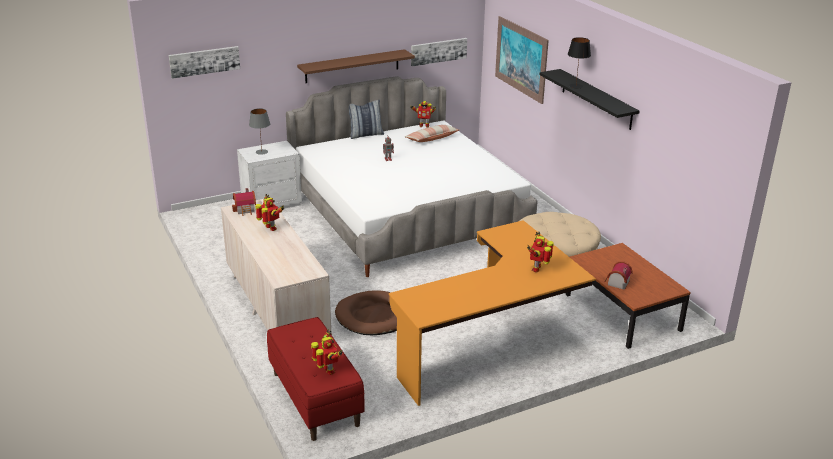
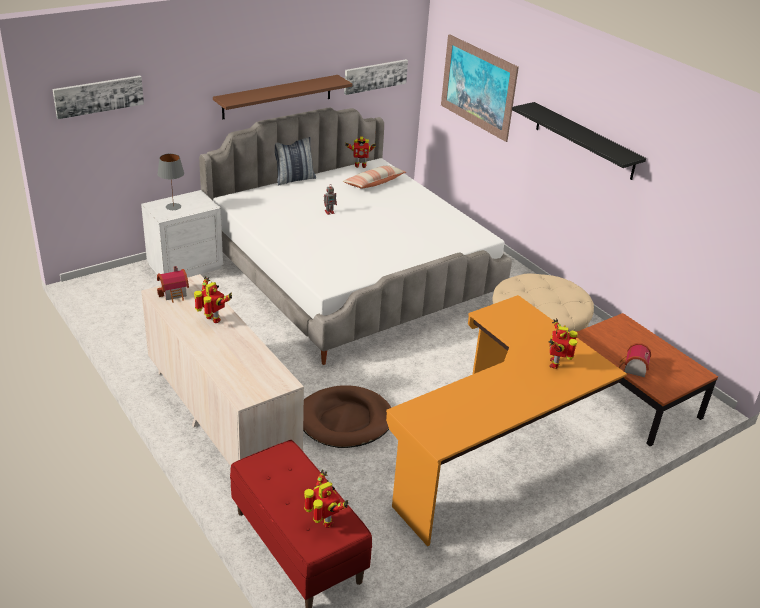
camera: 10 degrees left, 5 degrees up
(576, 86) = (561, 125): black table lamp -> none

